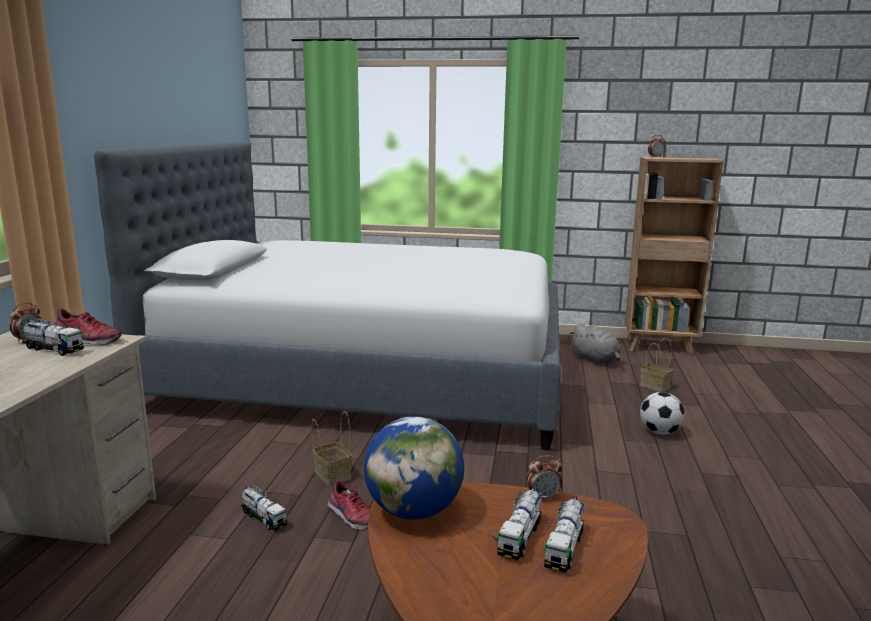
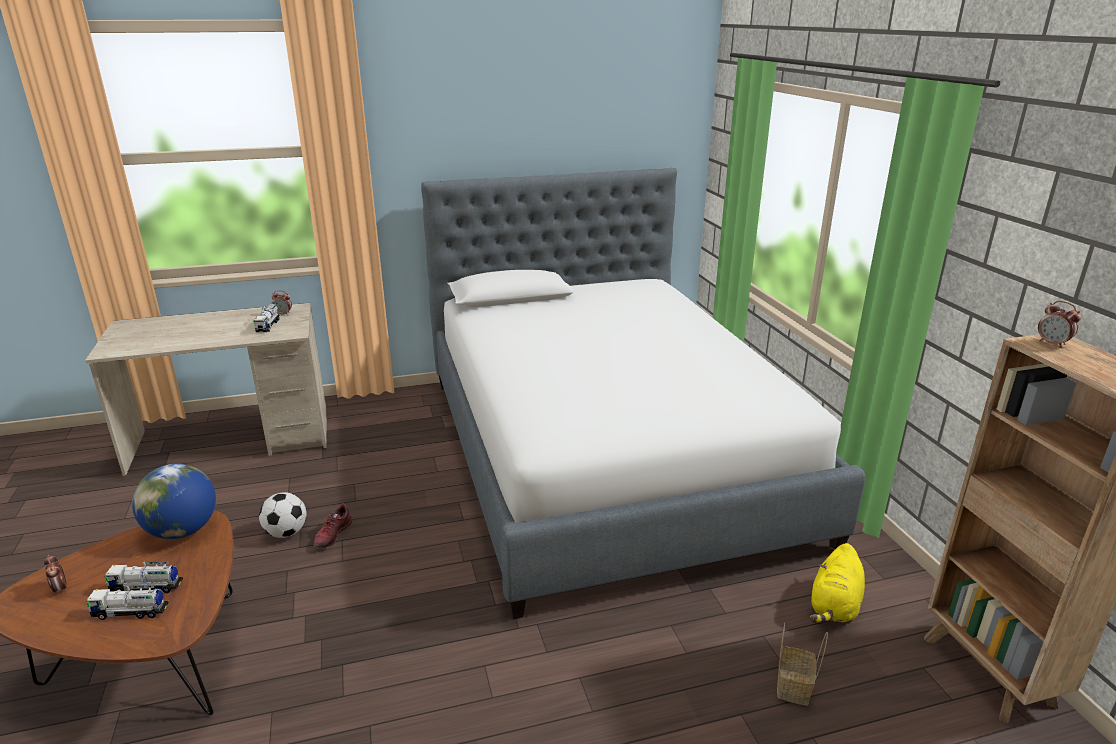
camera: 65 degrees right, 10 degrees up
(86, 341) = (289, 327): shoe -> none
(263, 518) = (317, 497): toy truck -> none
(331, 475) = (392, 503): basket -> none
(543, 498) = (209, 587): alarm clock -> alarm clock (60, 589)
(595, 360) = (834, 606): grey plush toy -> yellow plush toy
(659, 432) = (627, 711): football -> football (286, 532)

